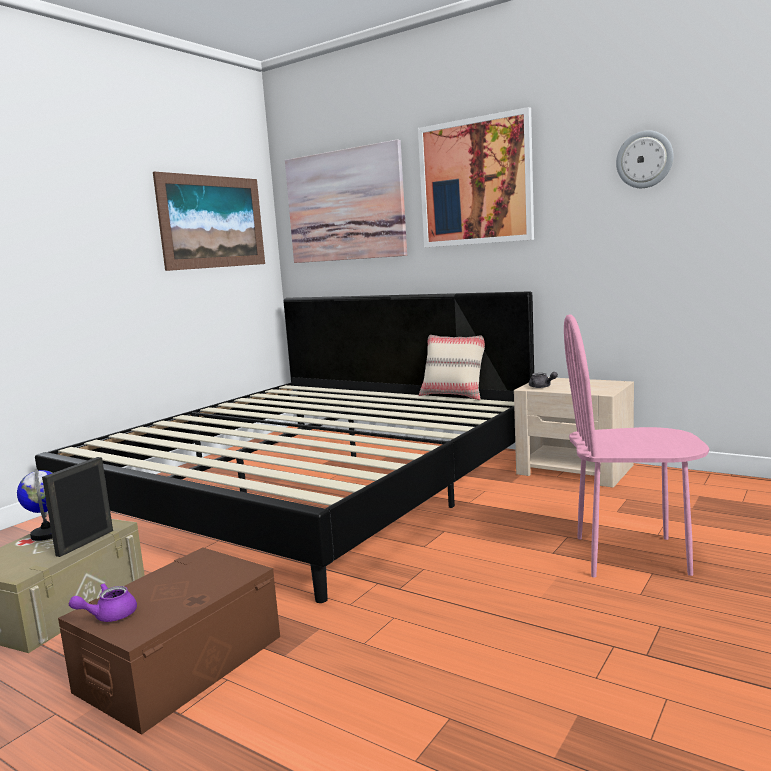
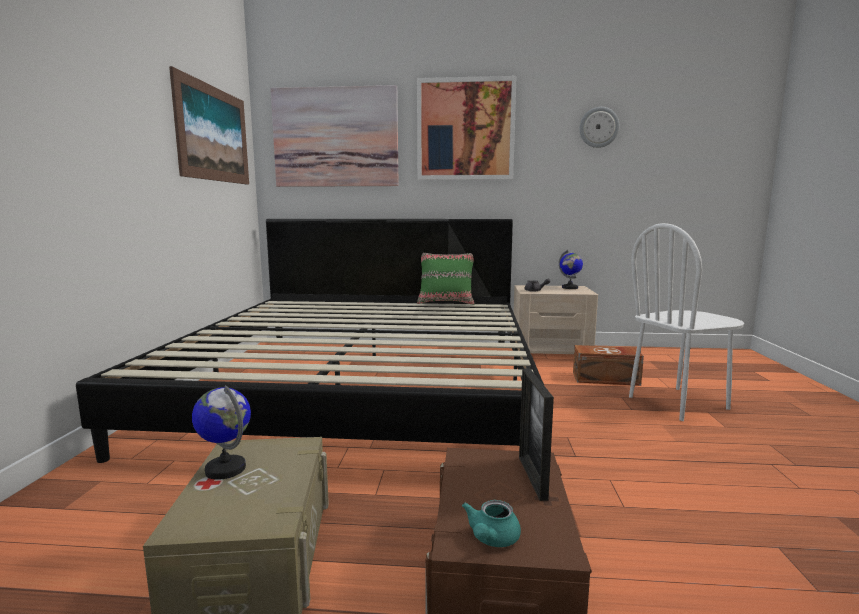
camera: 30 degrees left, 0 degrees up
(85, 543) = (300, 468): picture frame -> picture frame (532, 477)
(109, 616) = (491, 539): purple teapot -> turquoise teapot
(454, 395) = (446, 302): beige pillow -> green pillow
(589, 512) = (606, 379): none -> brown storage box
(601, 384) = (570, 288): none -> globe
(631, 556) = (678, 403): pink chair -> white chair

